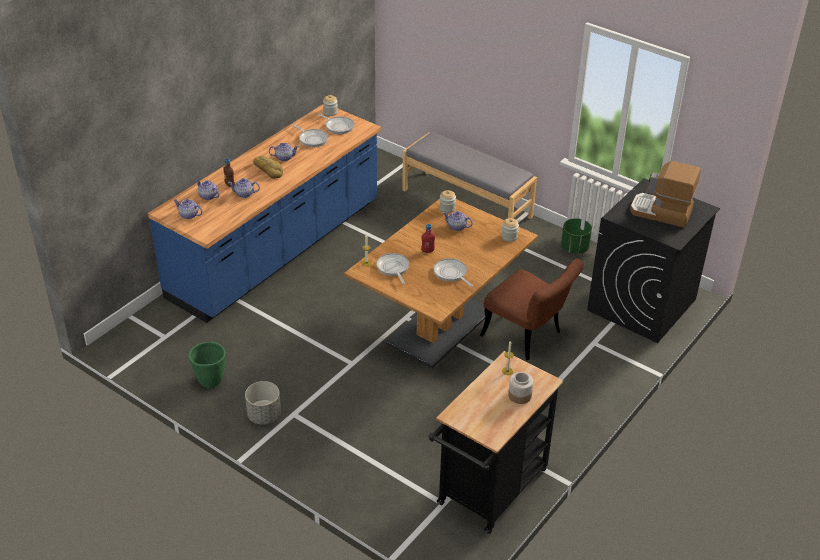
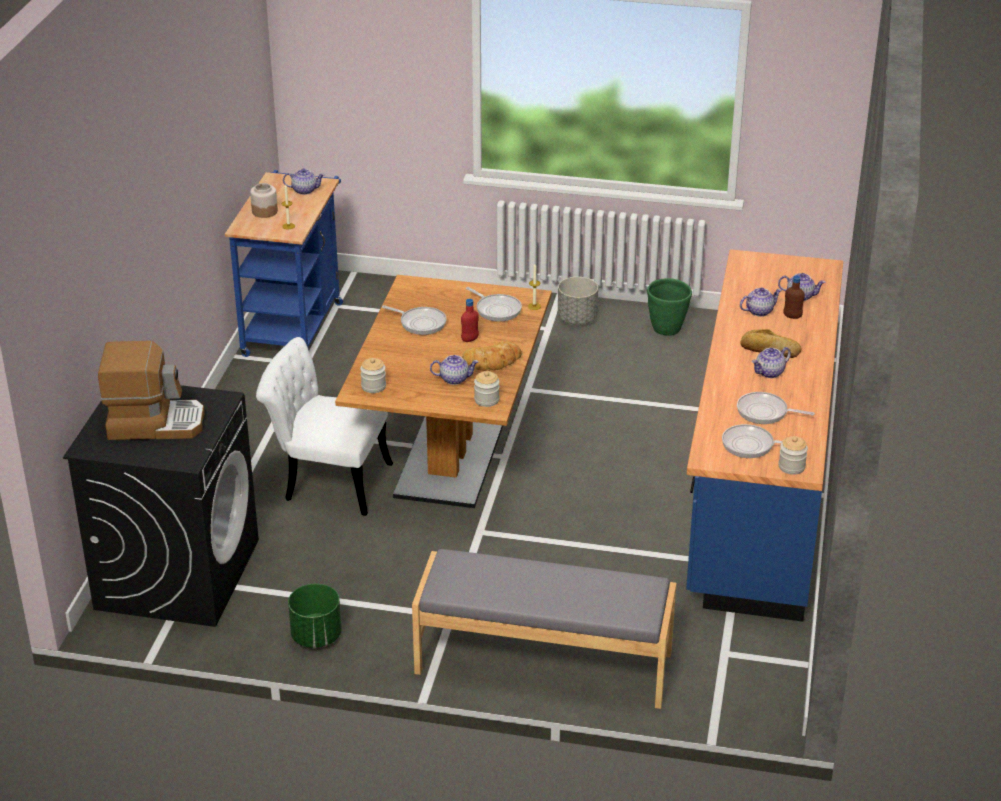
camera: 155 degrees right, 5 degrees down
(188, 215) = (792, 270): teapot -> teapot (305, 190)
(424, 232) = (493, 361): none -> bread
(488, 492) = (294, 324): black cart -> blue cart
(528, 337) = (327, 481): brown chair -> white chair

